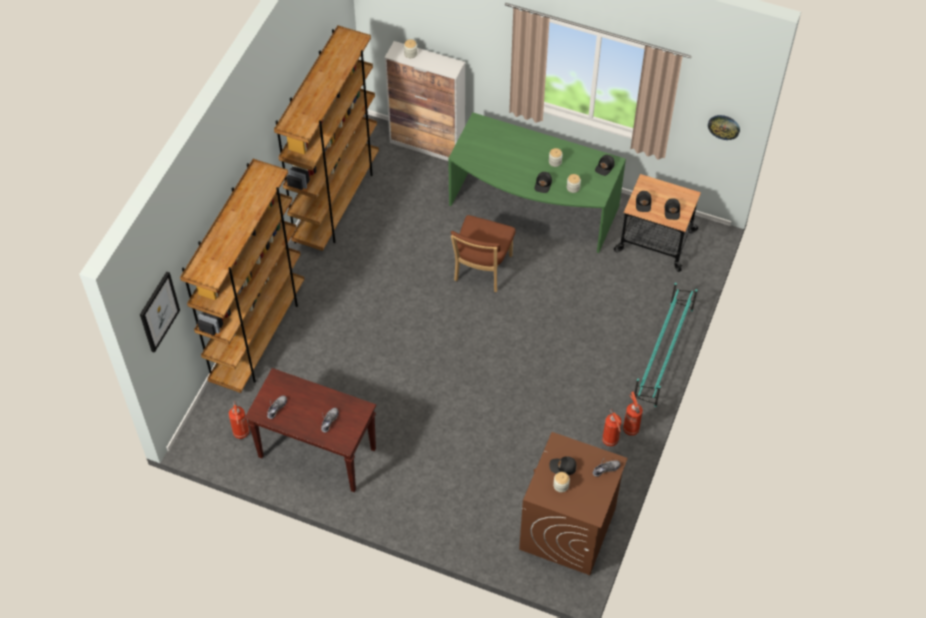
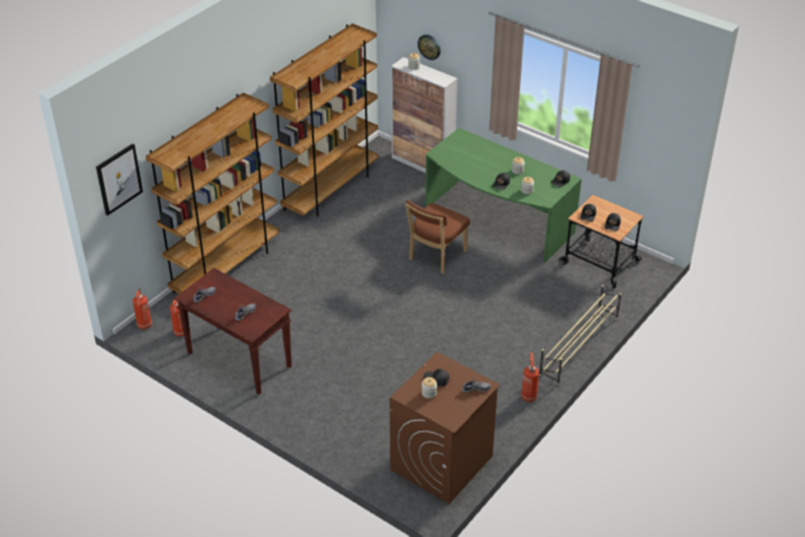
camera: 15 degrees right, 15 degrees down
(610, 441) = (506, 402): fire extinguisher -> fire extinguisher (144, 326)
(663, 354) = (578, 346): turquoise shoe rack -> beige shoe rack
(724, 126) = (668, 149): wall clock -> wall clock (429, 46)

